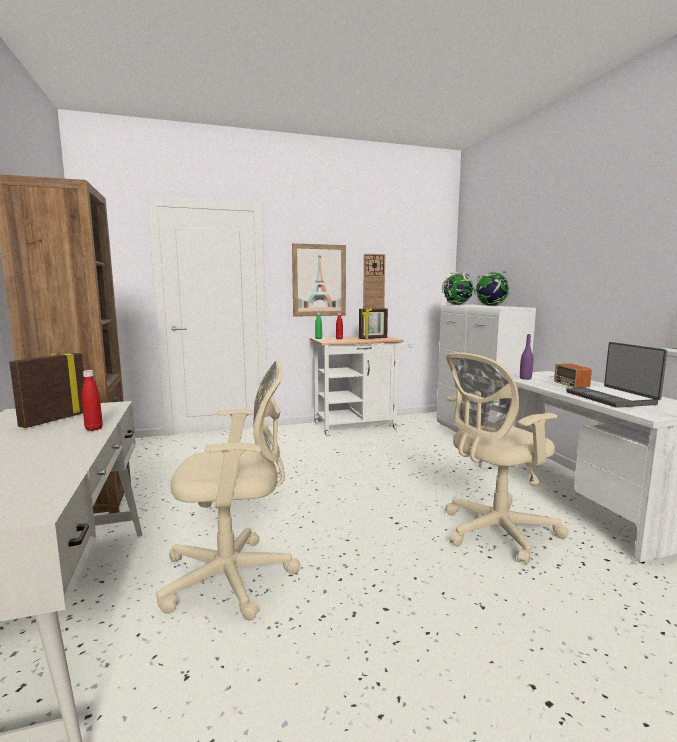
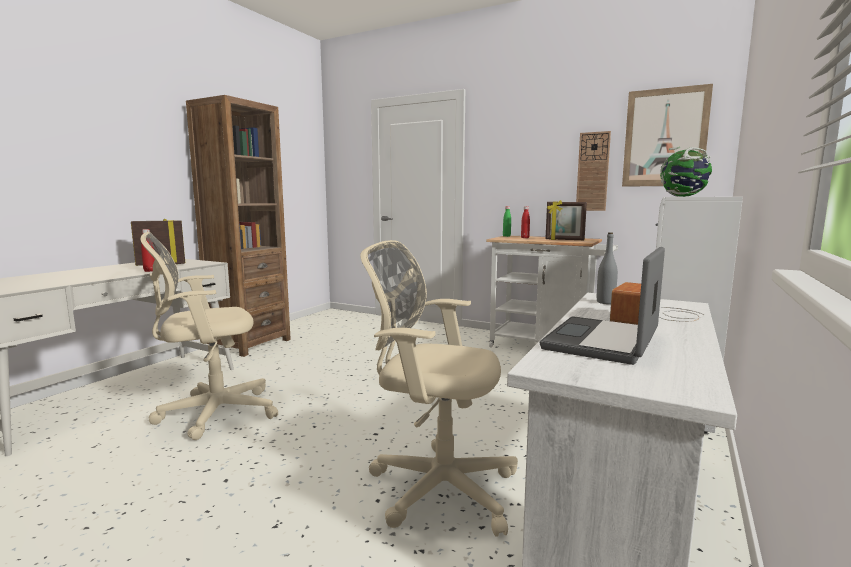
camera: 45 degrees right, 0 degrees up
(234, 577) = (212, 413): beige office chair -> beige office chair turned 120 degrees clockwise
(319, 280) = (522, 169): picture -> picture (665, 138)
(490, 305) = (710, 196): globe -> none
(525, 378) = (605, 302): purple bottle -> grey bottle

